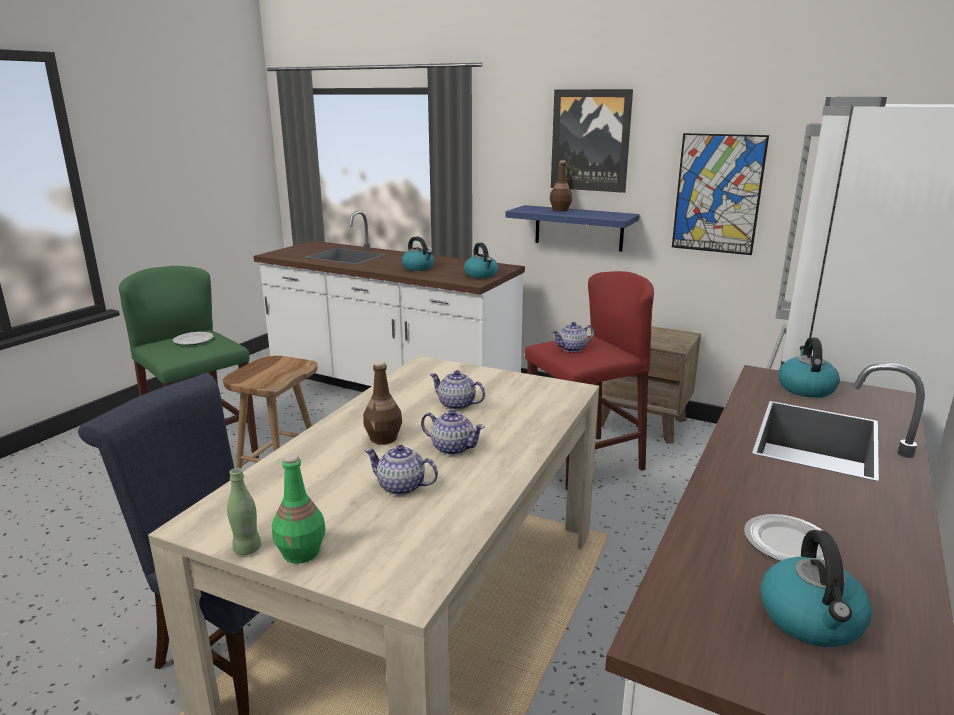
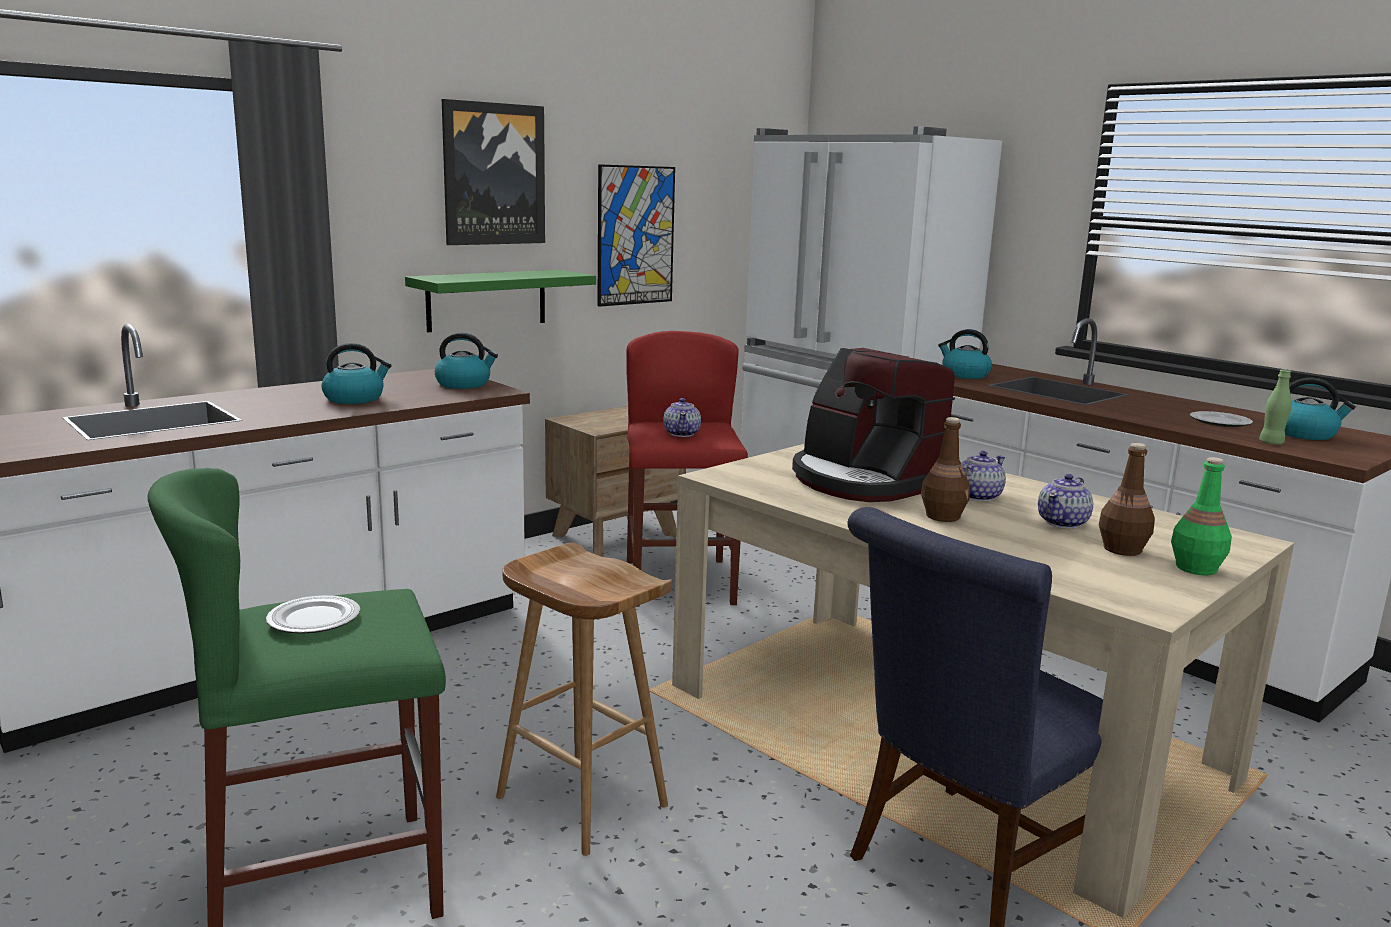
camera: 70 degrees left, 5 degrees down
(247, 549) = (1194, 588): green bottle -> green bottle (1271, 443)
(457, 405) = (864, 481): teapot -> coffee machine
(560, 210) = (480, 275): brown bottle -> brown bottle (1121, 549)
(578, 228) = (487, 300): blue shelf -> green shelf

